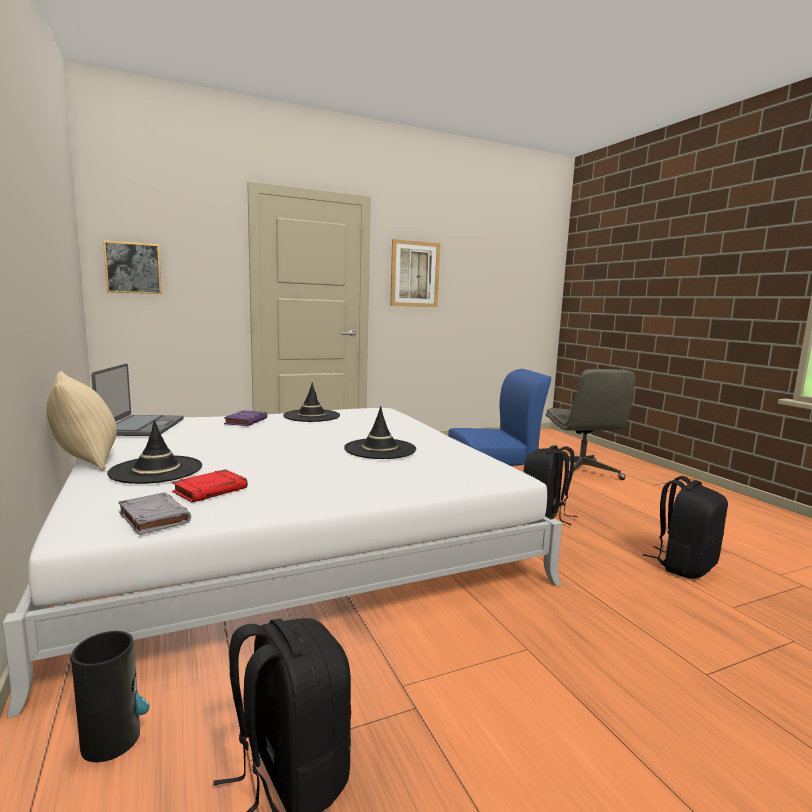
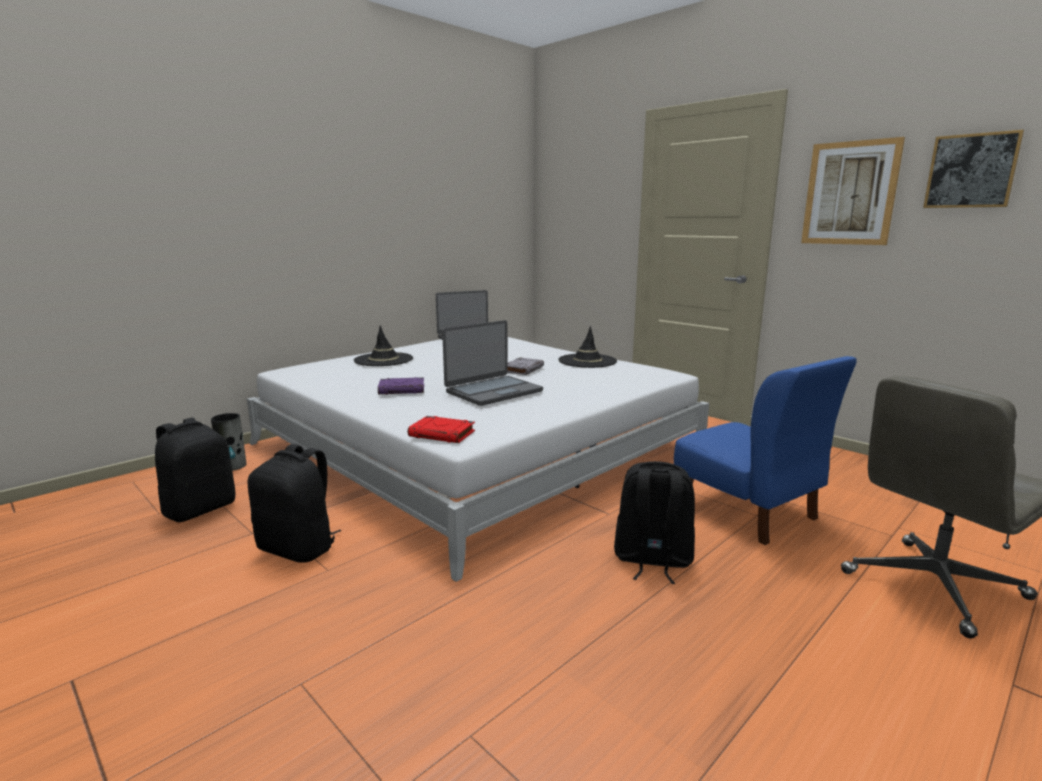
camera: 70 degrees right, 5 degrees up
(86, 459) = (395, 347): beige pillow -> none
(133, 268) = (559, 211): picture -> picture (971, 171)
(153, 517) = (304, 375): grey book -> grey book (523, 369)
(211, 490) = (355, 375): red book -> red book (442, 434)
(246, 421) = (530, 351): purple book -> purple book (402, 390)
(380, 449) = (493, 391): black hat -> laptop
(684, 566) = (585, 694): black backpack -> black backpack (299, 548)

